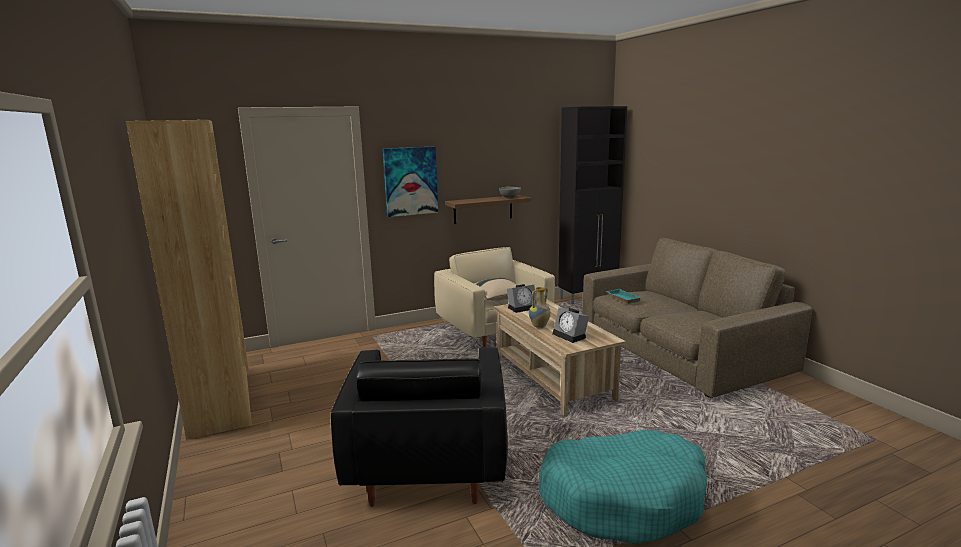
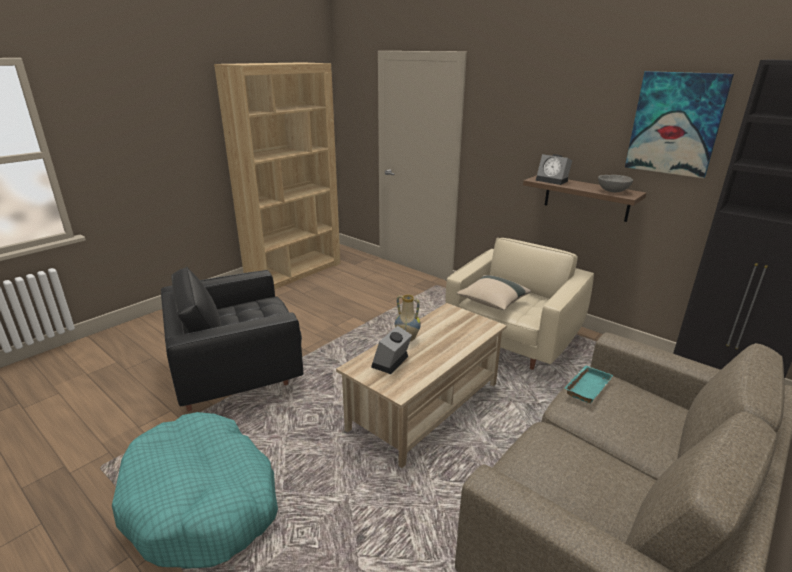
camera: 65 degrees right, 10 degrees up
(410, 181) = (504, 142): picture -> picture (675, 124)
(522, 307) = (457, 318): alarm clock -> alarm clock (553, 181)

